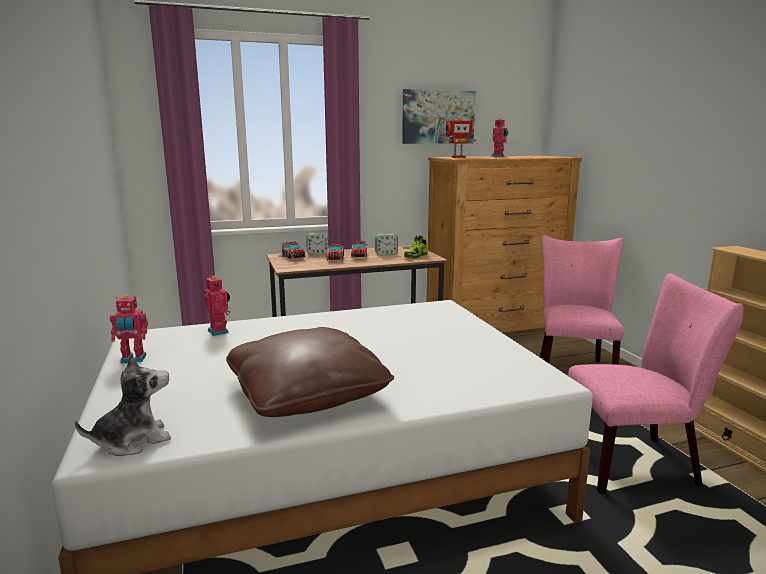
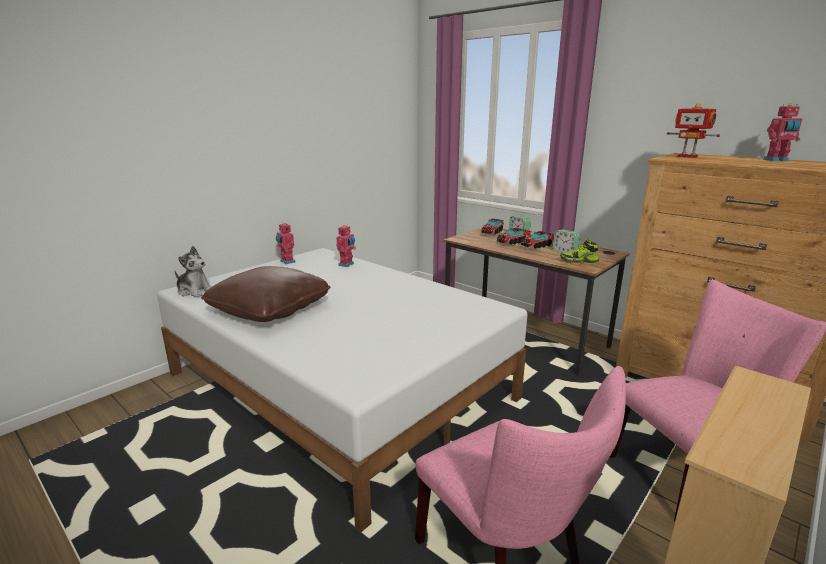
camera: 60 degrees right, 5 degrees up
(438, 117) = (702, 102): picture -> none

